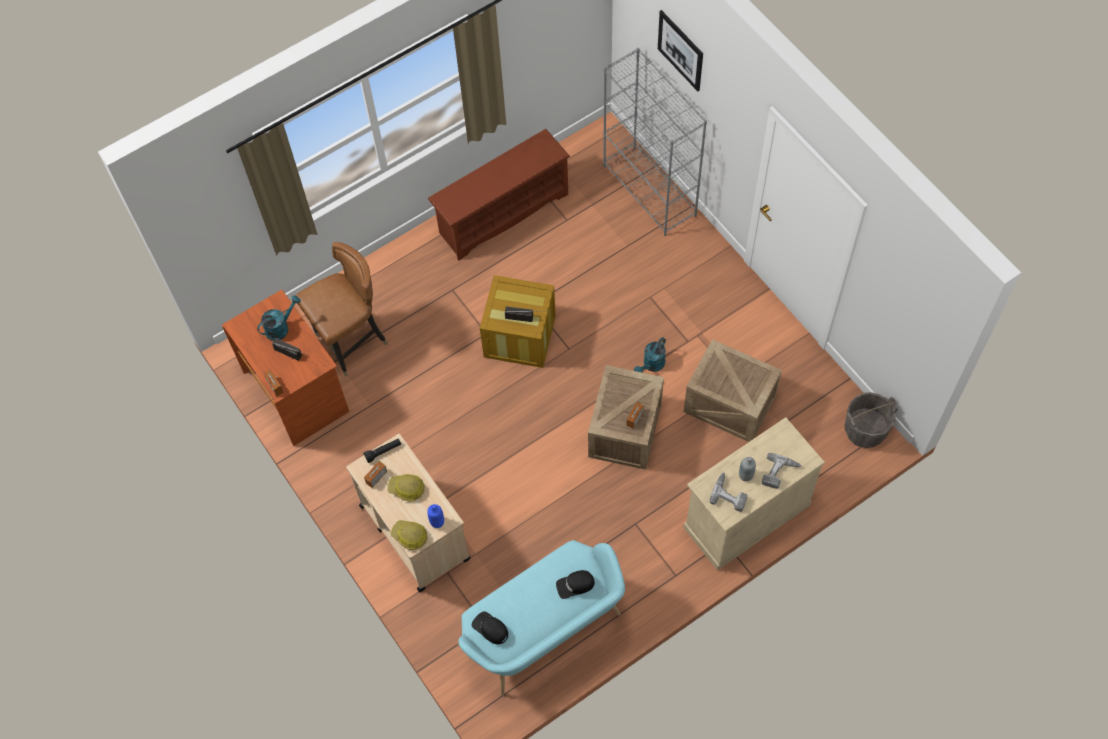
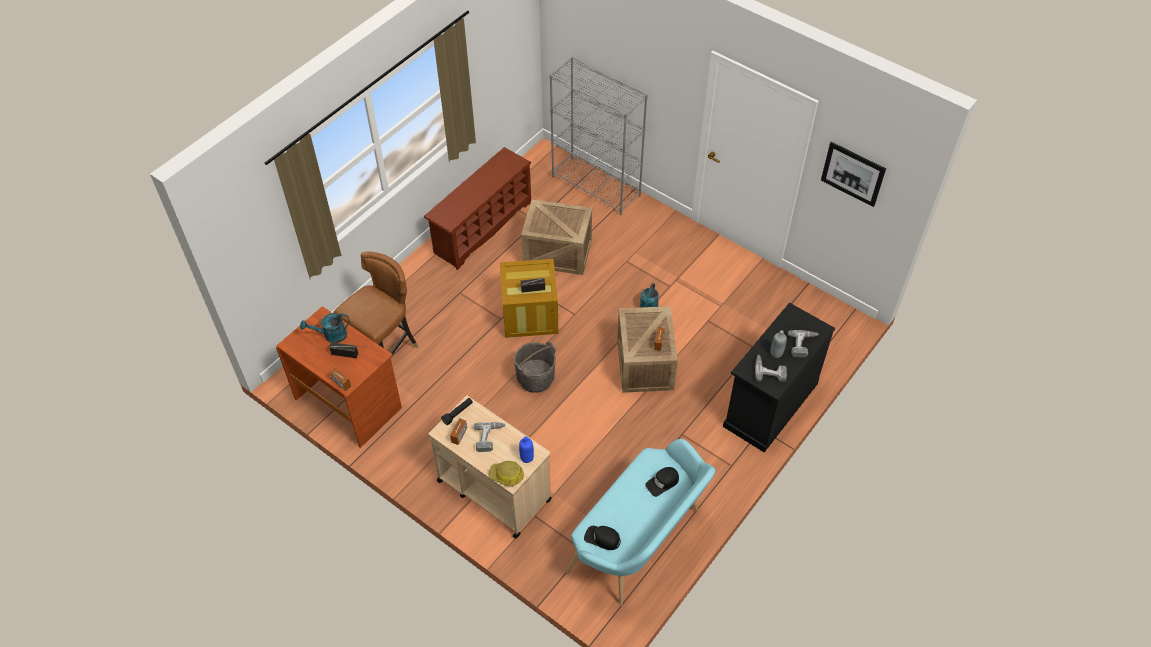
camera: 20 degrees left, 10 degrees down
(280, 327) = (331, 336): turquoise watering can -> turquoise watering can turned 135 degrees counterclockwise
(407, 489) = (490, 438): hard hat -> power drill
(680, 50) = (614, 40): picture -> picture (853, 174)
(728, 404) = (721, 324): crate -> crate (556, 253)
(746, 516) = (770, 404): beige cabinet -> black cabinet
(865, 430) = (836, 318): grey bucket -> grey bucket (535, 378)

